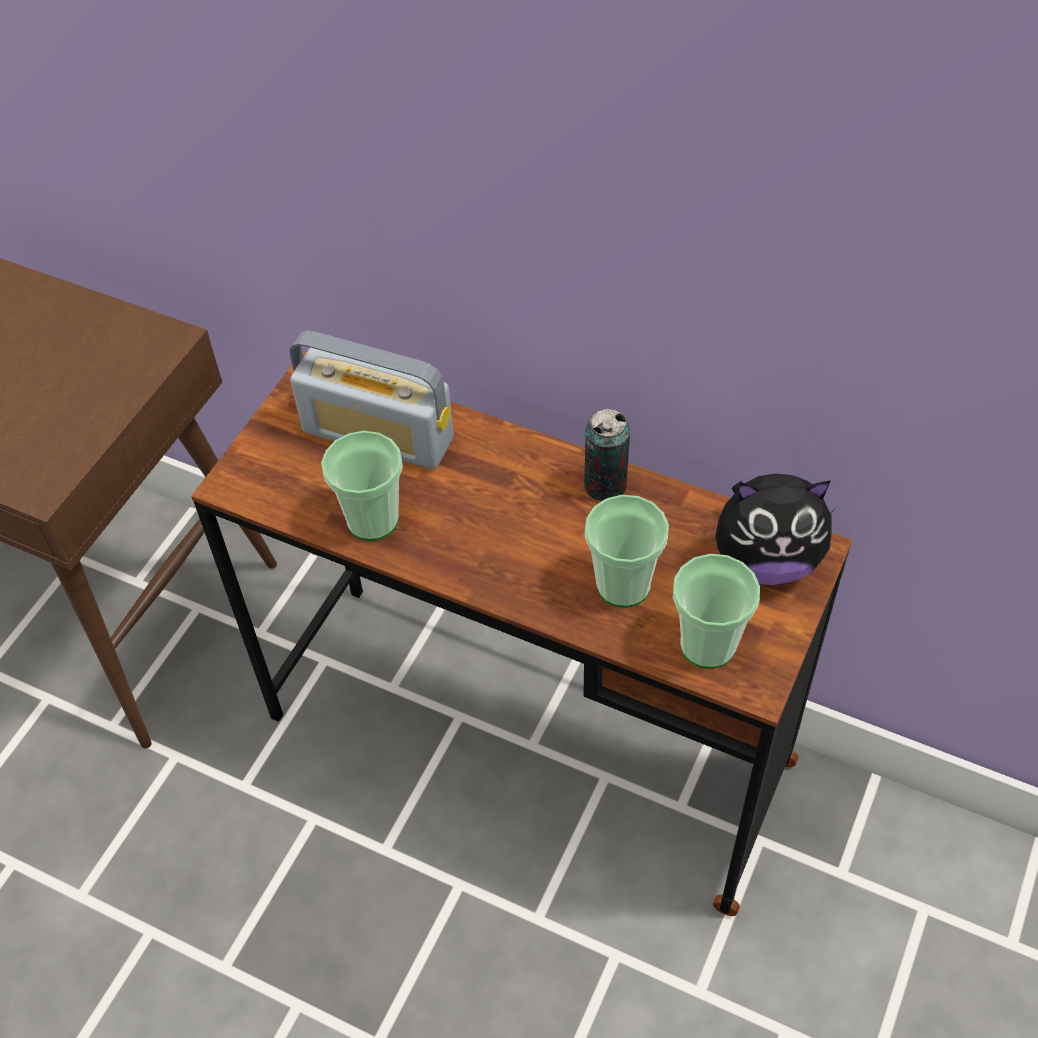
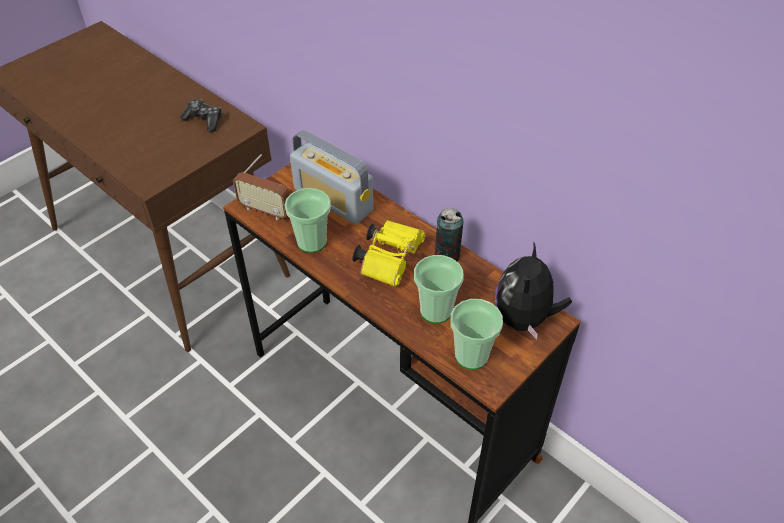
camera: 15 degrees right, 5 degrees down
(89, 343) = (204, 120): none -> game controller
(269, 484) = (265, 211): none -> radio
(515, 515) = (390, 259): none -> yellow binoculars
(766, 560) = (524, 319): plush toy -> plush toy turned 90 degrees clockwise

